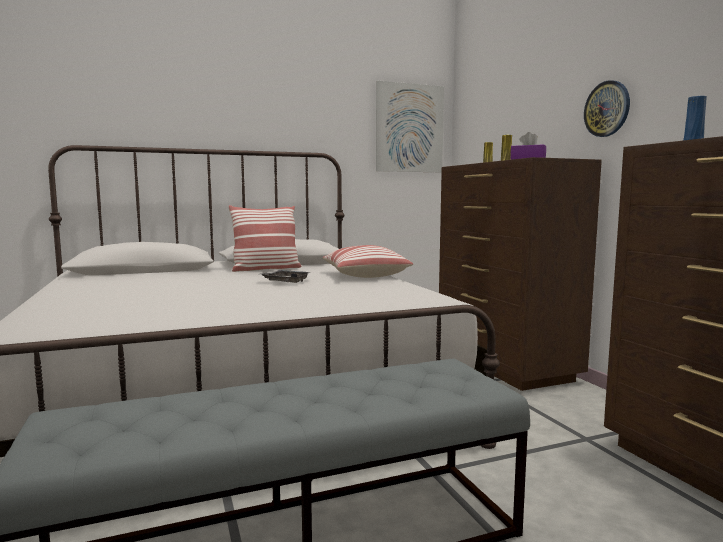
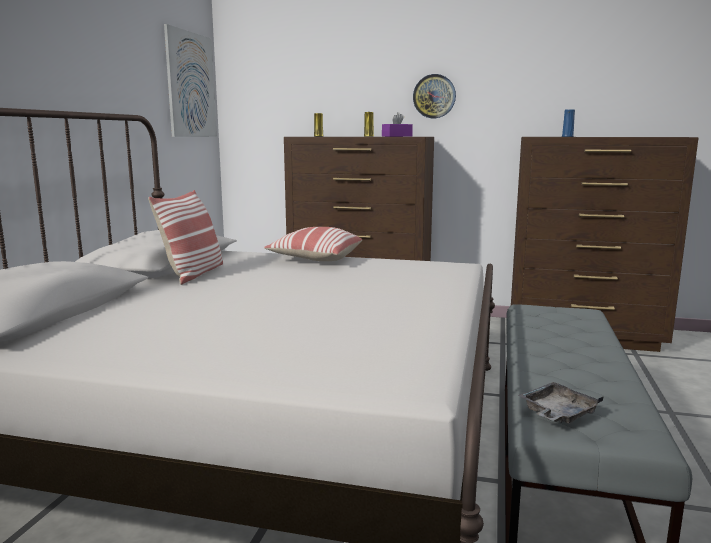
camera: 55 degrees left, 5 degrees up
(286, 282) = (298, 280): grey tray -> grey tray (557, 414)

